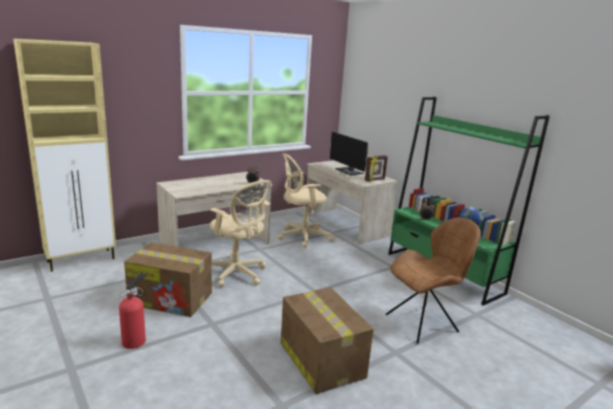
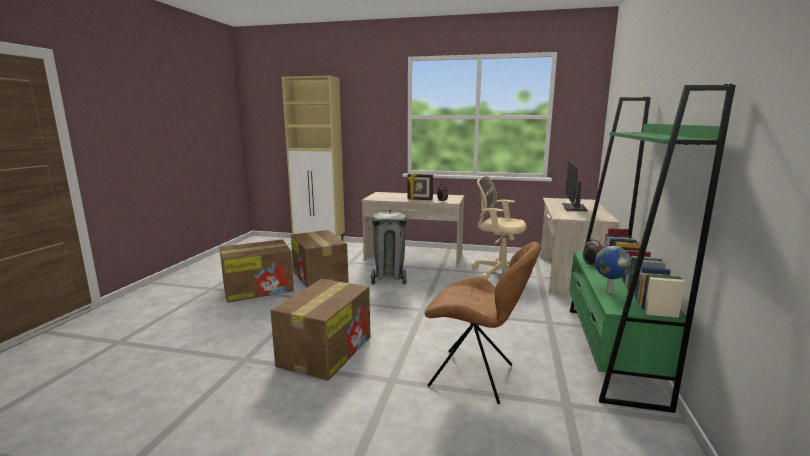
camera: 50 degrees right, 5 degrees down
(135, 340) = (259, 289): fire extinguisher -> cardboard box
(237, 274) = (389, 278): beige office chair -> grey trash can
(375, 180) = (587, 217): picture frame -> picture frame (419, 199)

